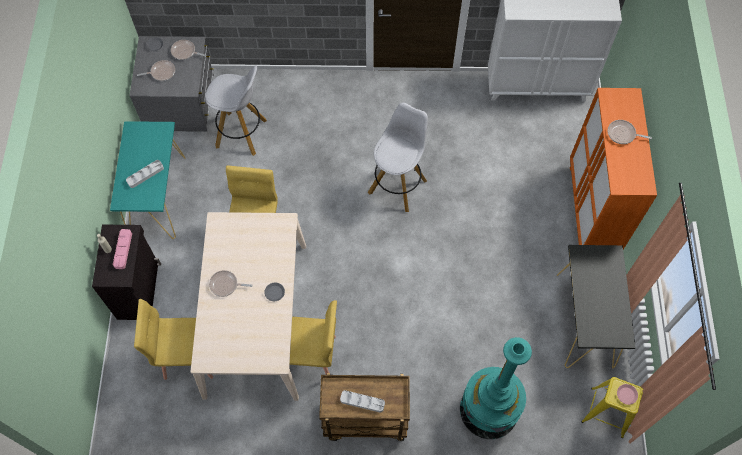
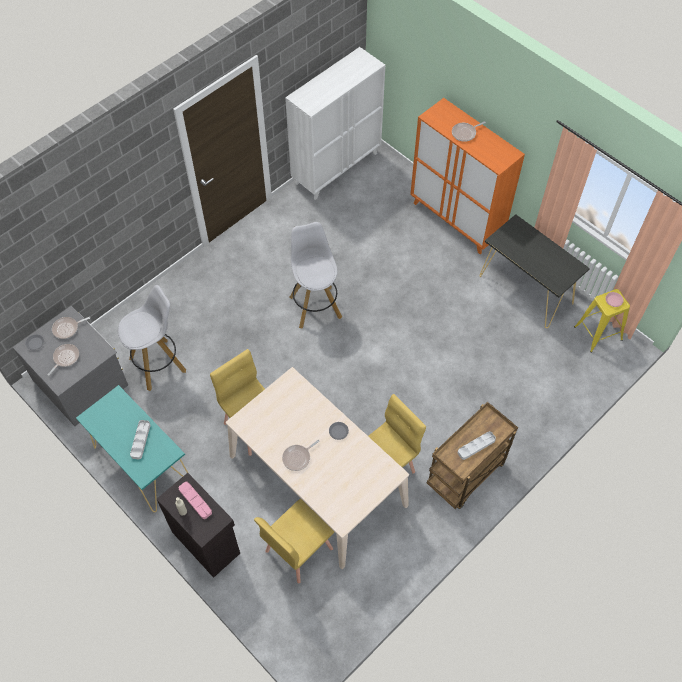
camera: 45 degrees left, 5 degrees down
(489, 409) = (532, 395): turquoise floor lamp -> none

